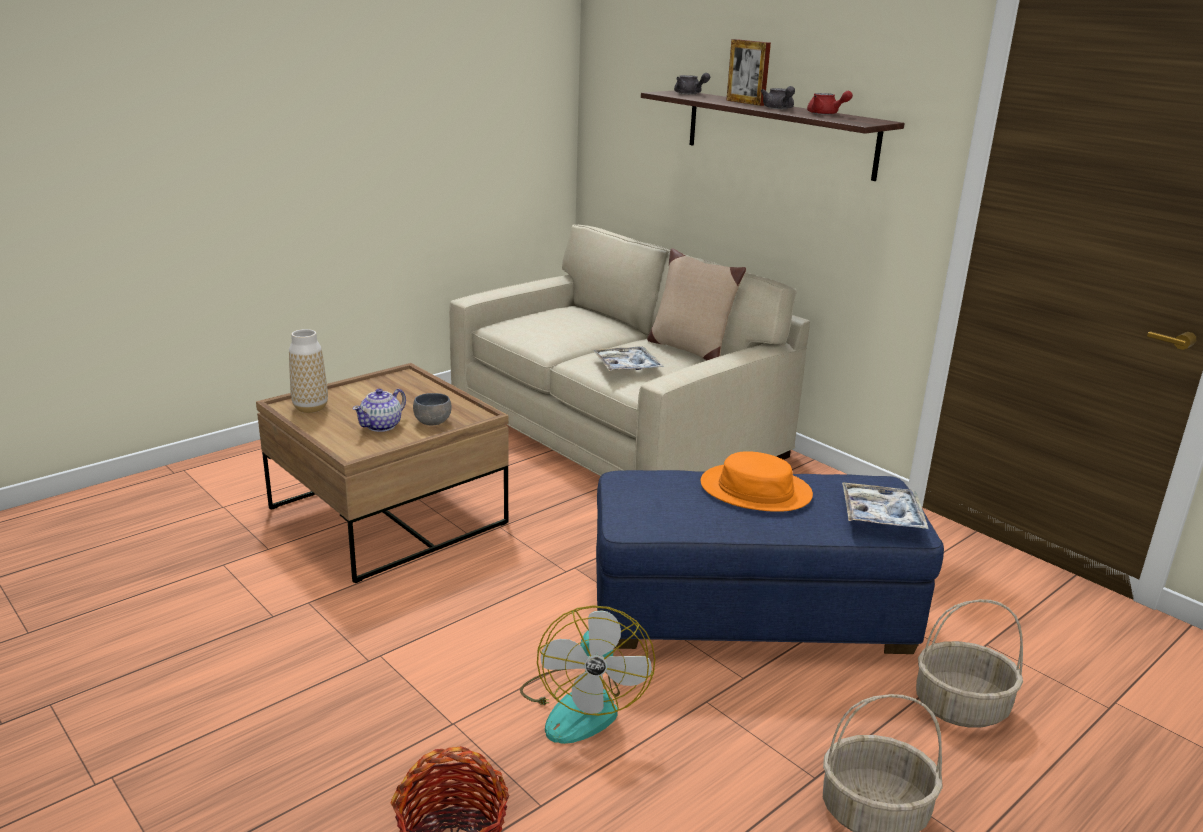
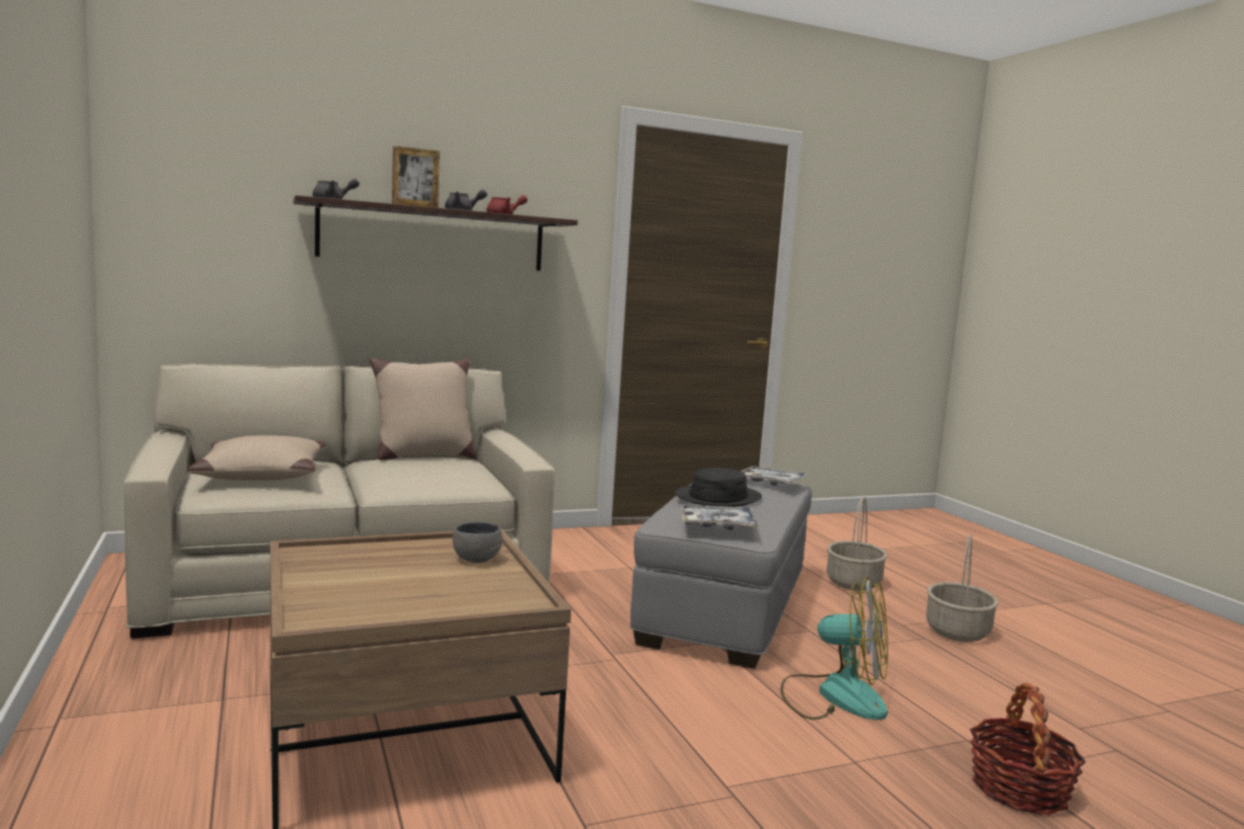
camera: 70 degrees left, 15 degrees down
(310, 408) = (341, 610): vase -> none
(382, 426) = (457, 582): teapot -> none
(553, 323) = (260, 474): none -> beige pillow
(626, 366) = (434, 475): tray -> tray (718, 525)
(750, 612) = (723, 607): blue ottoman -> grey ottoman
(755, 490) = (718, 497): orange hat -> black hat

